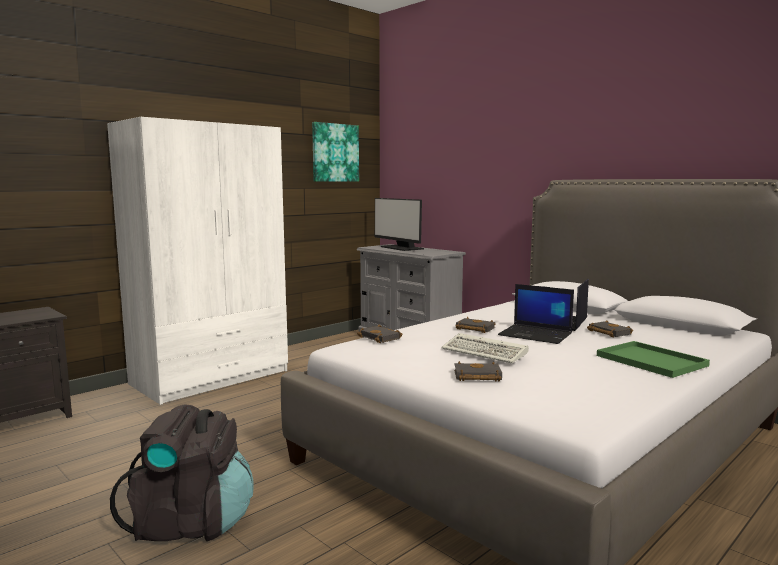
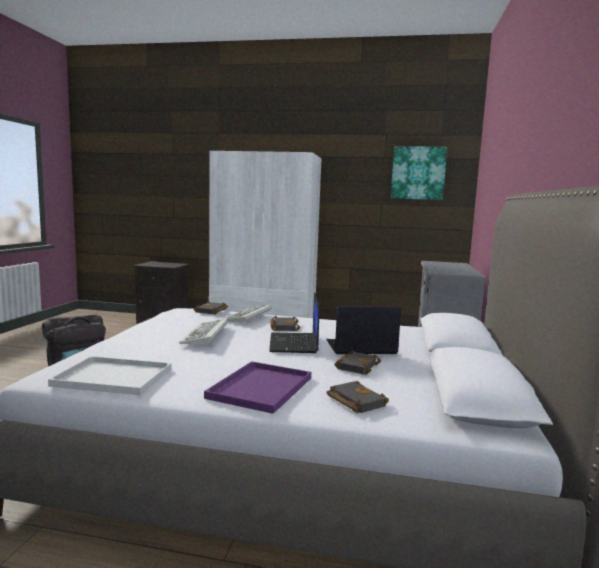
camera: 55 degrees right, 0 degrees up
(401, 248) = (450, 266): monitor -> none
(427, 331) = (248, 317): none -> keyboard
(476, 377) = (141, 341): black book -> black book (354, 401)
(602, 399) = (111, 377): none -> white tray
(648, 360) = (260, 387): green tray -> purple tray

